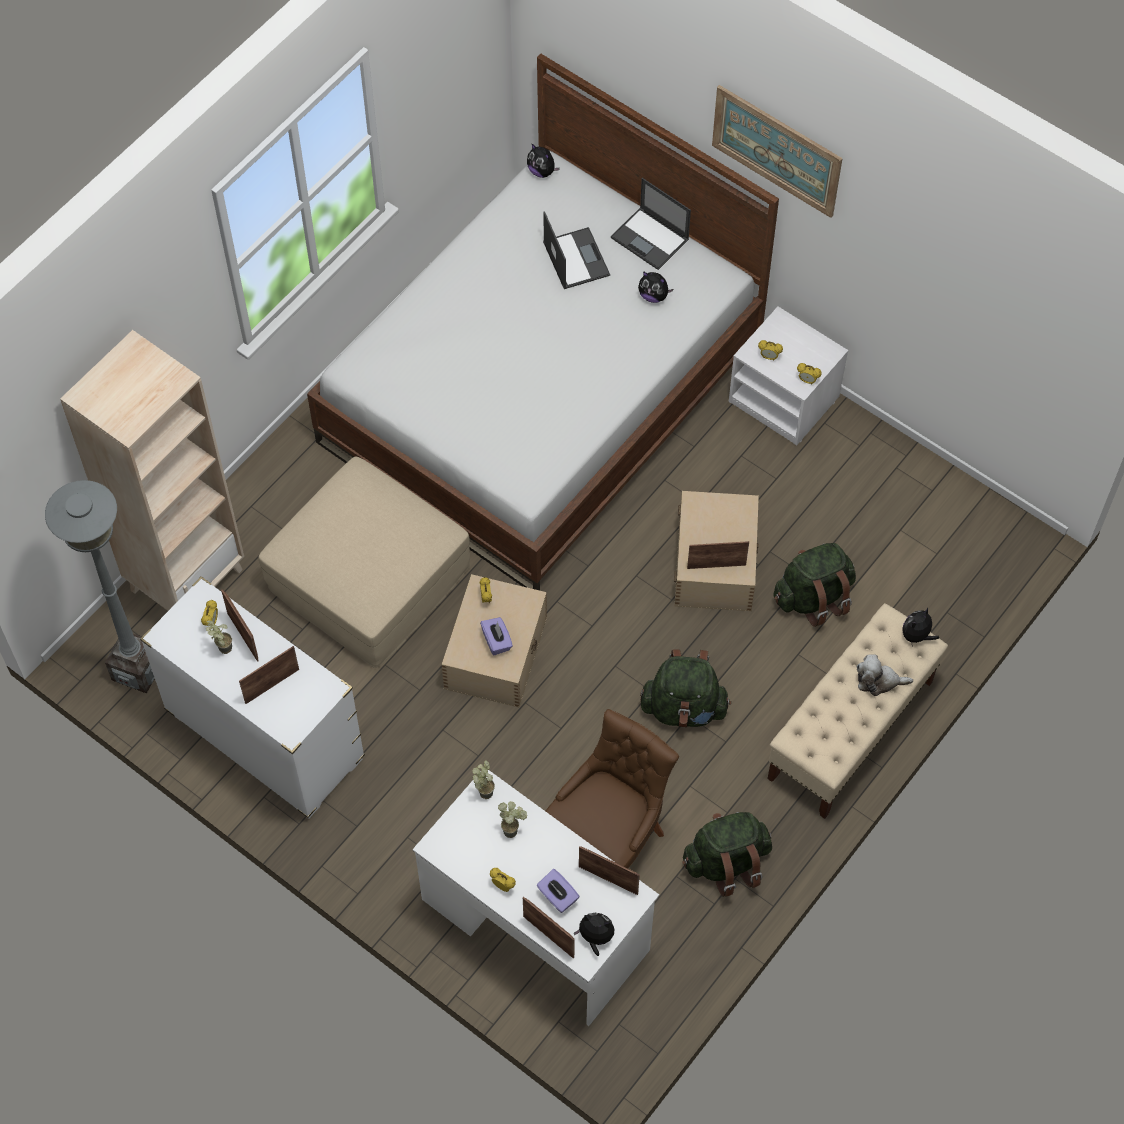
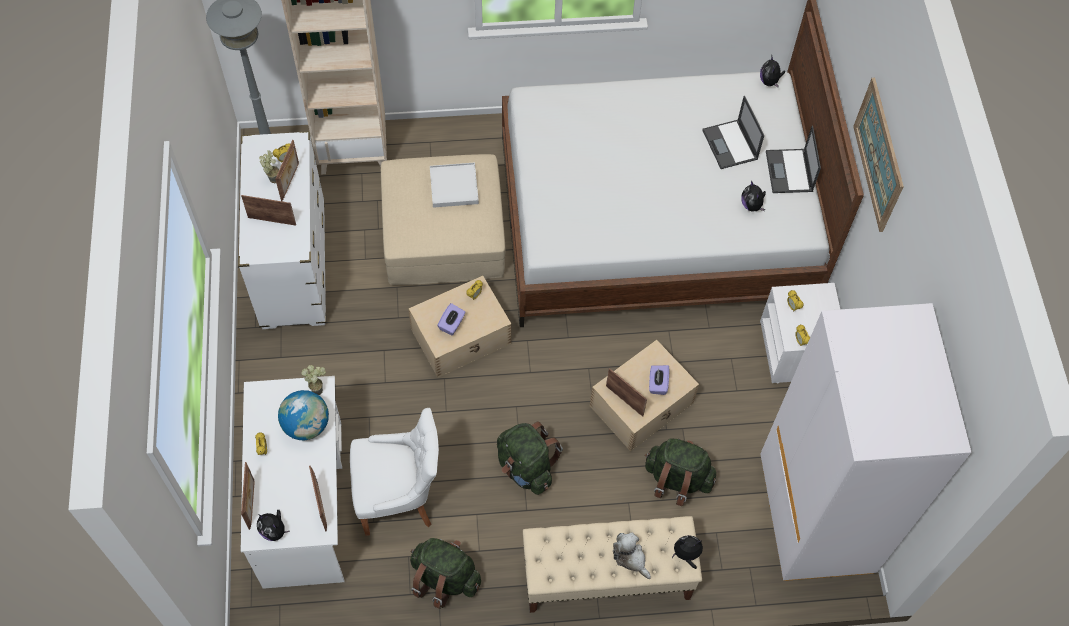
camera: 45 degrees right, 0 degrees up
(359, 516) = (454, 187): none -> white tray
(513, 829) = (306, 425): potted plant -> globe
(557, 896) = (283, 486): purple tissue box -> purple tissue box (657, 384)
(575, 258) = (730, 145): laptop -> laptop turned 135 degrees clockwise
(595, 937) = (274, 530): plush toy -> plush toy turned 150 degrees clockwise
(609, 837) = (399, 497): brown chair -> white chair
(948, 523) = (814, 516): none -> white wardrobe

